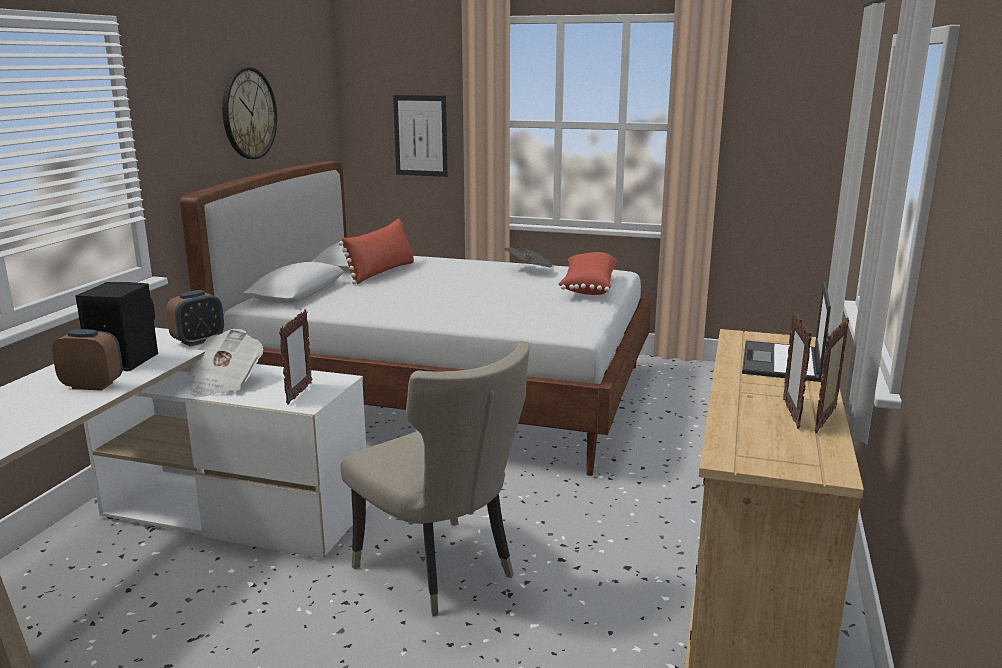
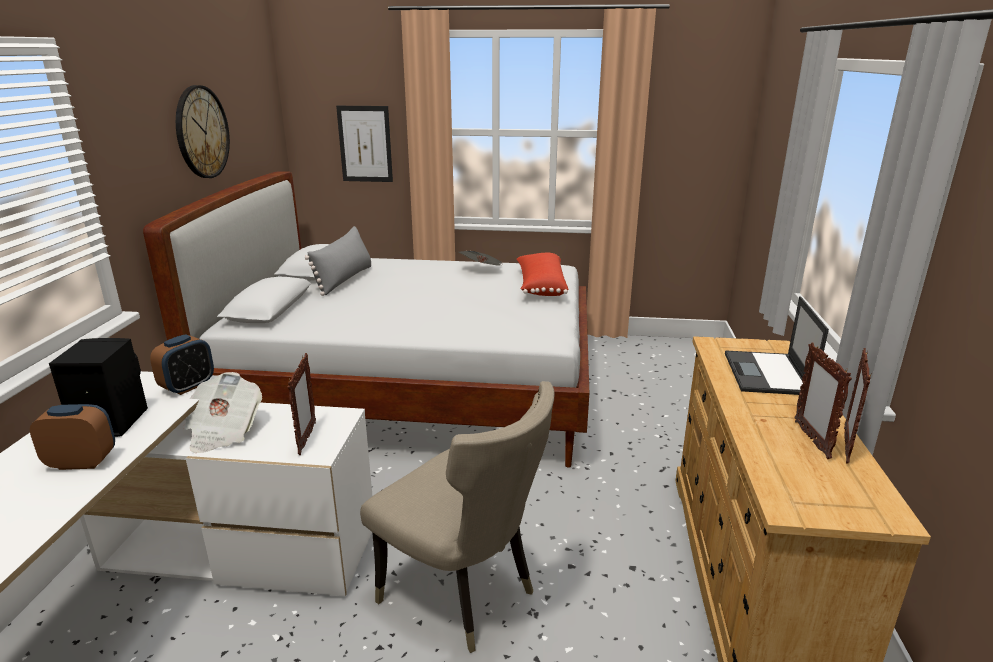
camera: 10 degrees left, 5 degrees up
(381, 272) = (344, 279): red pillow -> grey pillow

